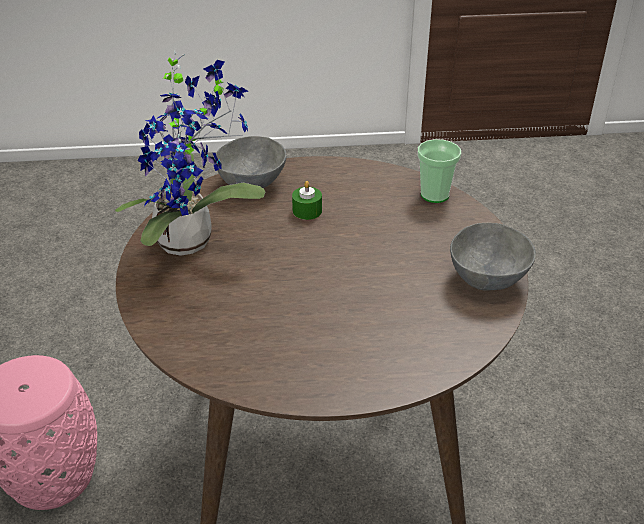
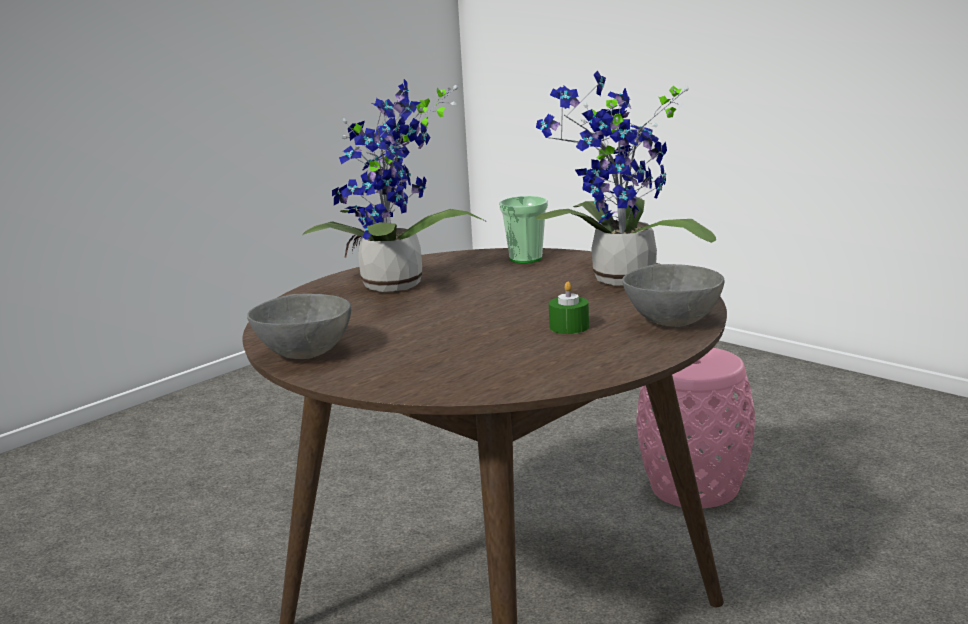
camera: 140 degrees right, 20 degrees down
(331, 339) = (396, 287): none -> potted plant
(434, 195) = (459, 387): cup -> cup (526, 258)

